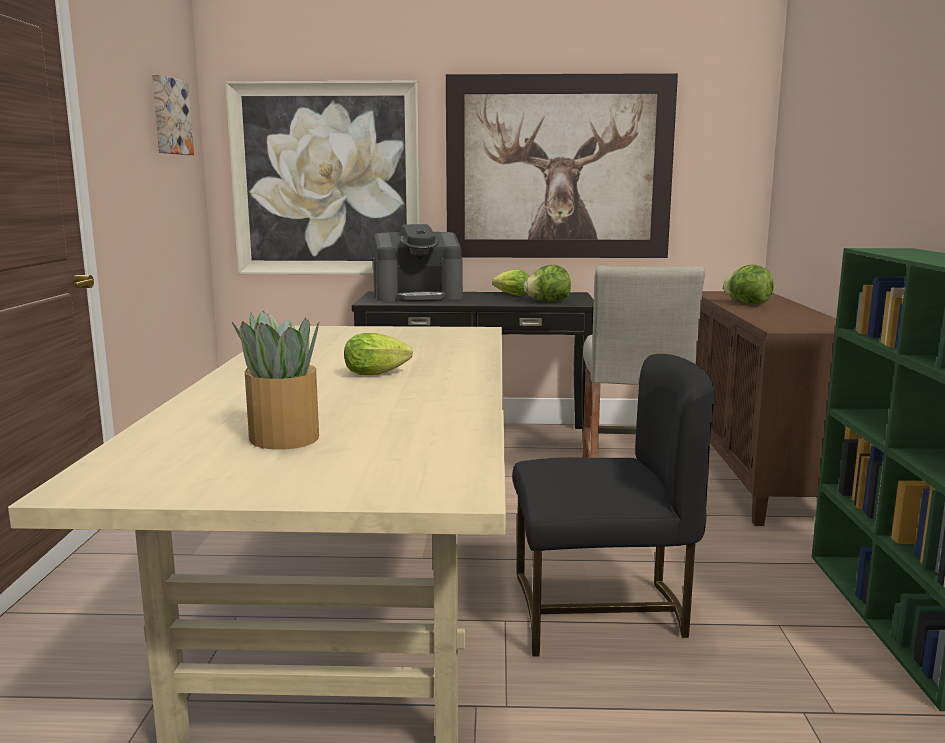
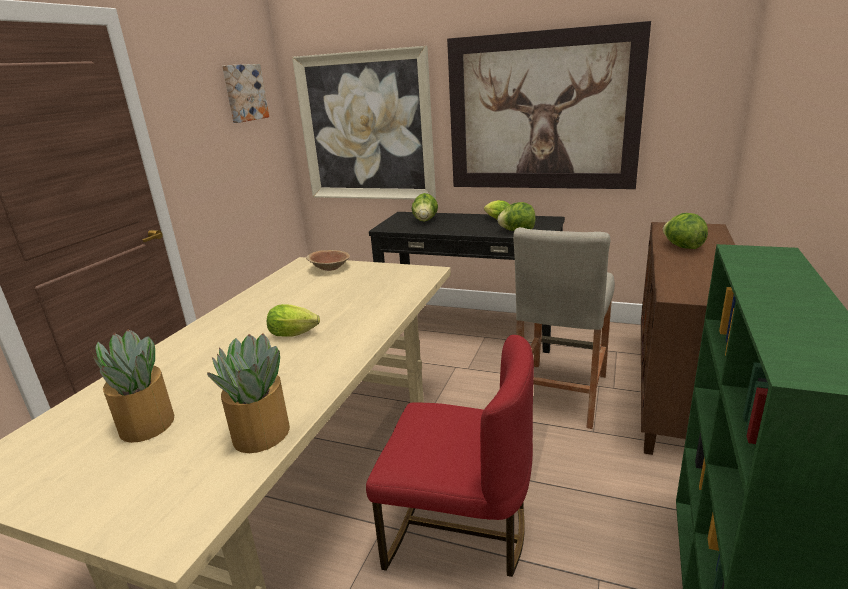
camera: 20 degrees right, 10 degrees up
(342, 331) = (330, 268): none -> brown bowl
(418, 296) = (425, 220): coffee machine -> lettuce
(450, 432) = (260, 434): none -> potted plant
(600, 611) = (458, 531): black chair -> red chair

